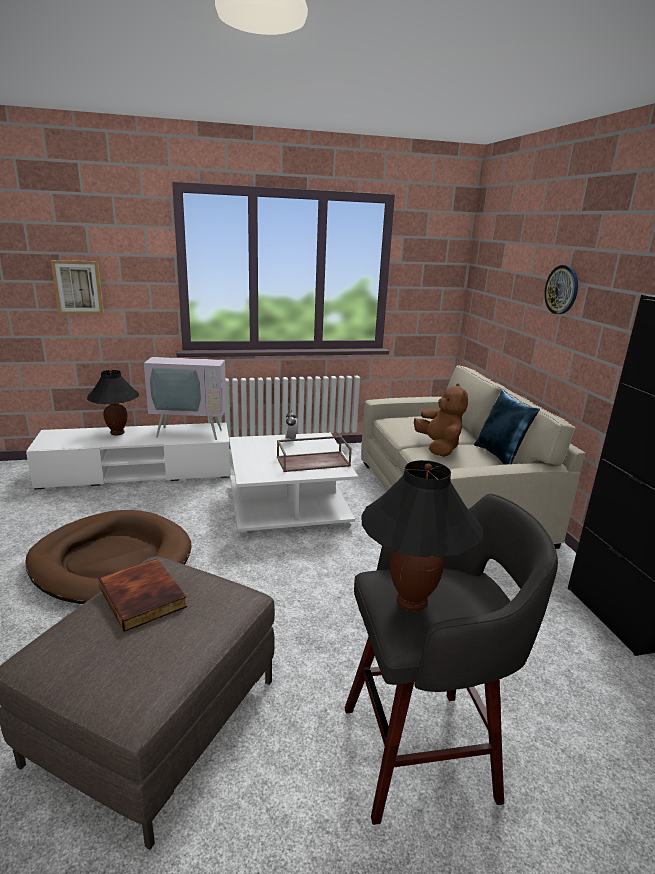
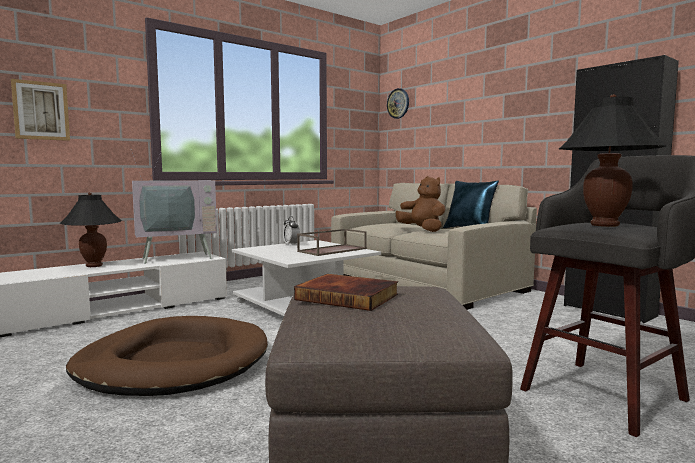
camera: 25 degrees left, 15 degrees down
(562, 289) = (481, 103): wall clock -> wall clock (398, 103)

